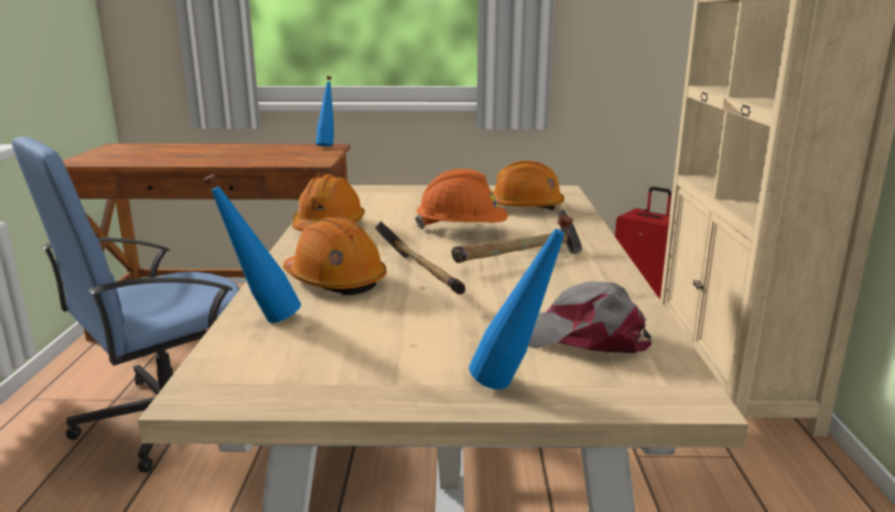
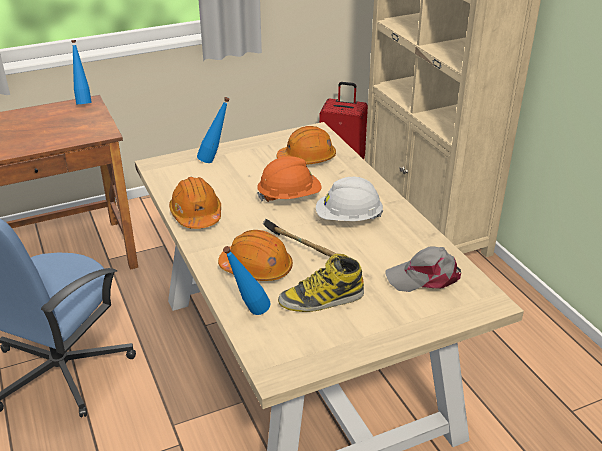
camera: 25 degrees left, 15 degrees up
(383, 327) = (321, 299): none -> boot
(514, 386) = (418, 320): blue bottle -> blue bottle (215, 160)
(520, 260) = (348, 219): hammer -> white hard hat

